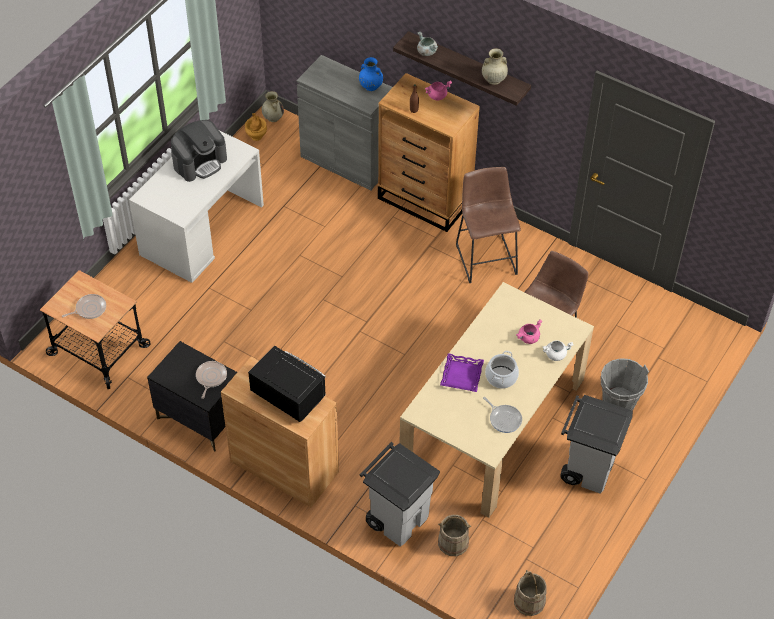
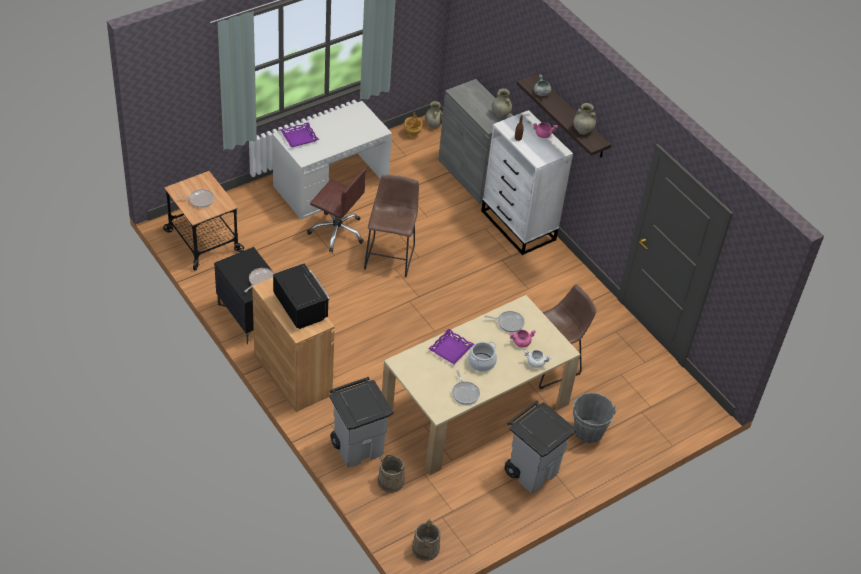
camera: 20 degrees right, 5 degrees down
(161, 193) = (299, 137): none -> purple tray
(200, 162) = (341, 126): coffee machine -> none
(239, 281) = (337, 231): none -> brown office chair
(370, 86) = (500, 114): blue vase -> beige vase
(425, 200) = (518, 226): brown dresser -> white dresser
(485, 256) = (543, 284): brown stool -> brown stool (390, 255)
(503, 321) = (508, 322): none -> frying pan

